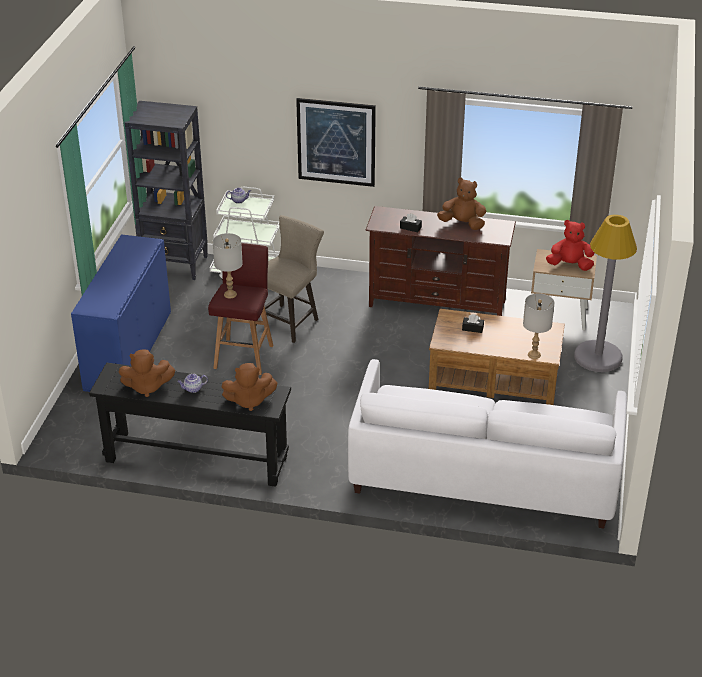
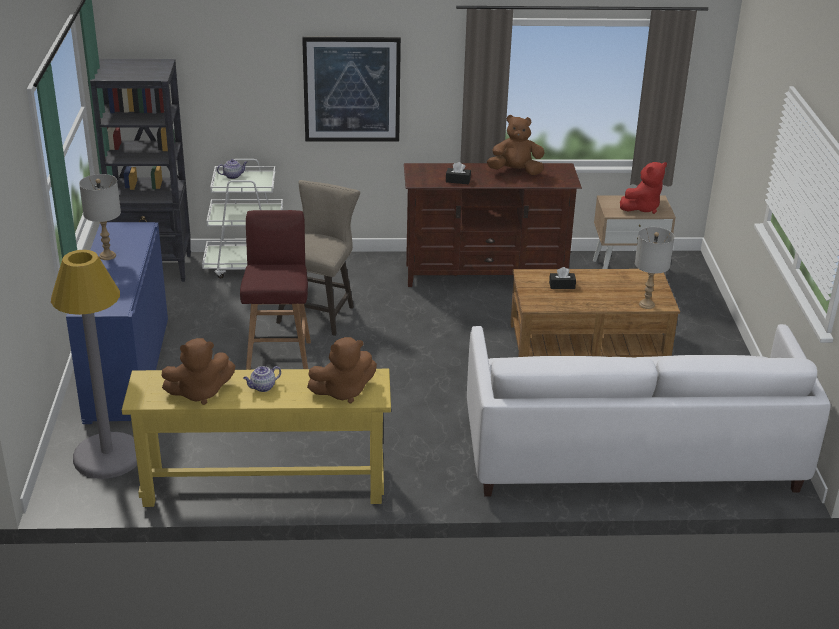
camera: 15 degrees left, 5 degrees down
(196, 459) = (264, 485): black console table -> yellow console table
(230, 294) = (265, 275): grey table lamp -> grey table lamp (107, 256)
(570, 265) = (642, 207): red plush toy -> red plush toy turned 150 degrees clockwise
(598, 357) = (692, 308): grey floor lamp -> grey floor lamp (107, 457)

